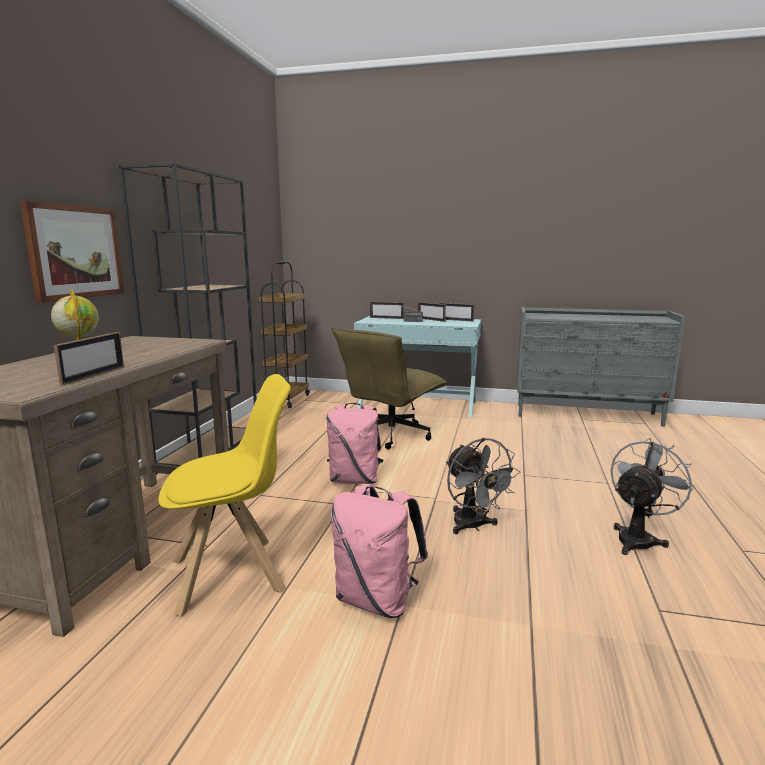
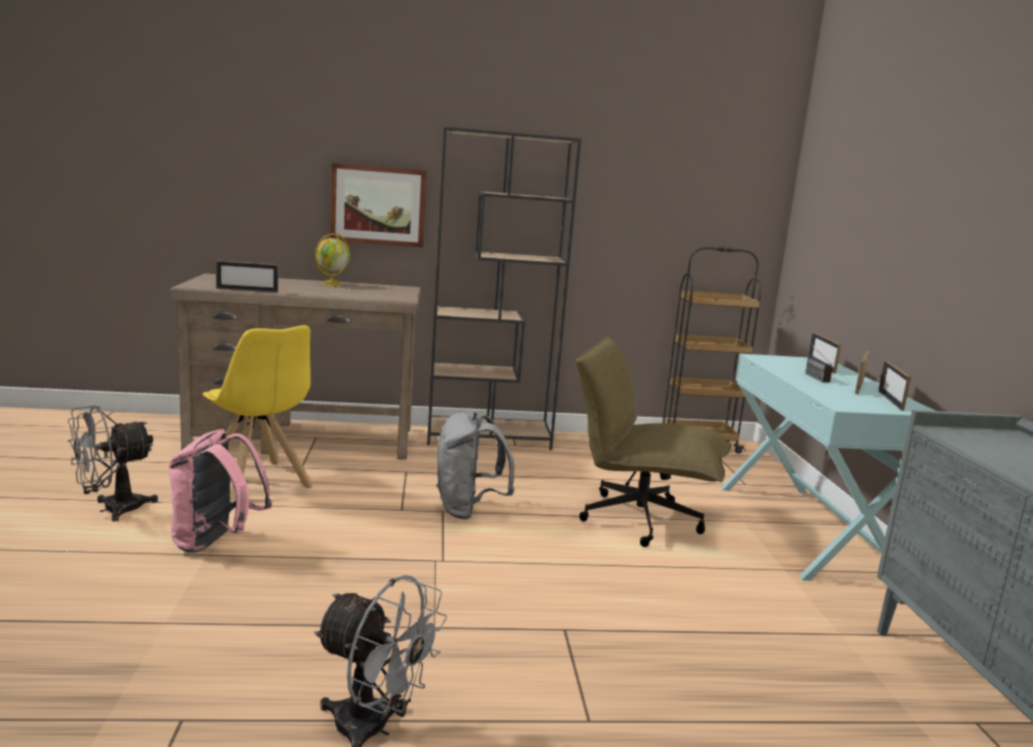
camera: 70 degrees right, 0 degrees up
(355, 480) = (468, 510): pink backpack -> grey backpack
(473, 526) = (372, 587): grey fan -> grey fan (112, 509)

